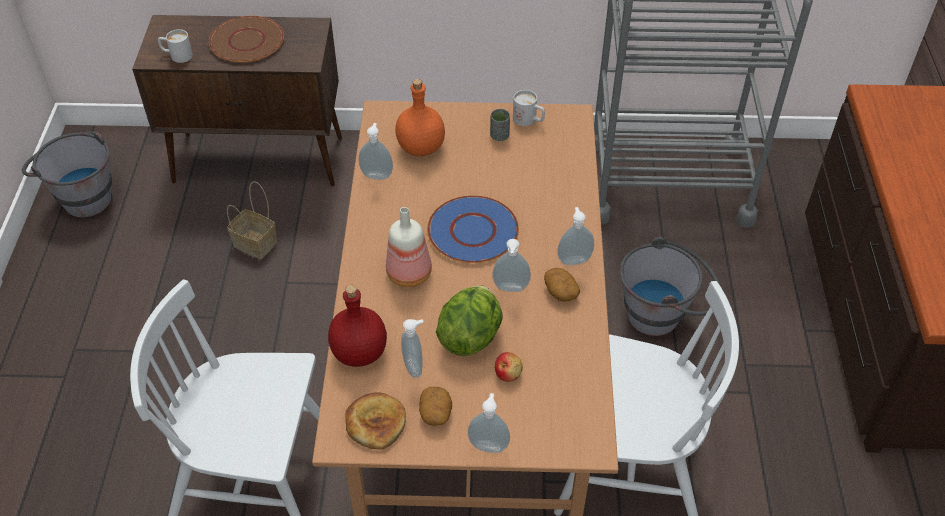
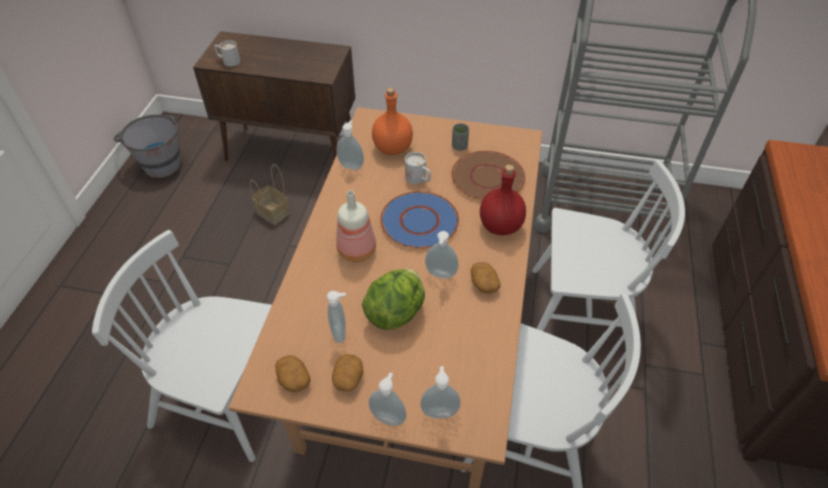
camera: 10 degrees right, 0 degrees up
(247, 41) = (283, 56): brown plate -> brown plate (488, 178)
(360, 351) = (297, 312): red bottle -> red bottle (500, 225)
(375, 422) = (293, 379): bread -> potato
(508, 373) = (421, 351): apple -> none
(529, 120) = (486, 137): white mug -> white mug (419, 179)
(574, 259) = (501, 257): soap dispenser -> soap dispenser (439, 411)
(664, 314) = (581, 312): grey bucket -> white chair

